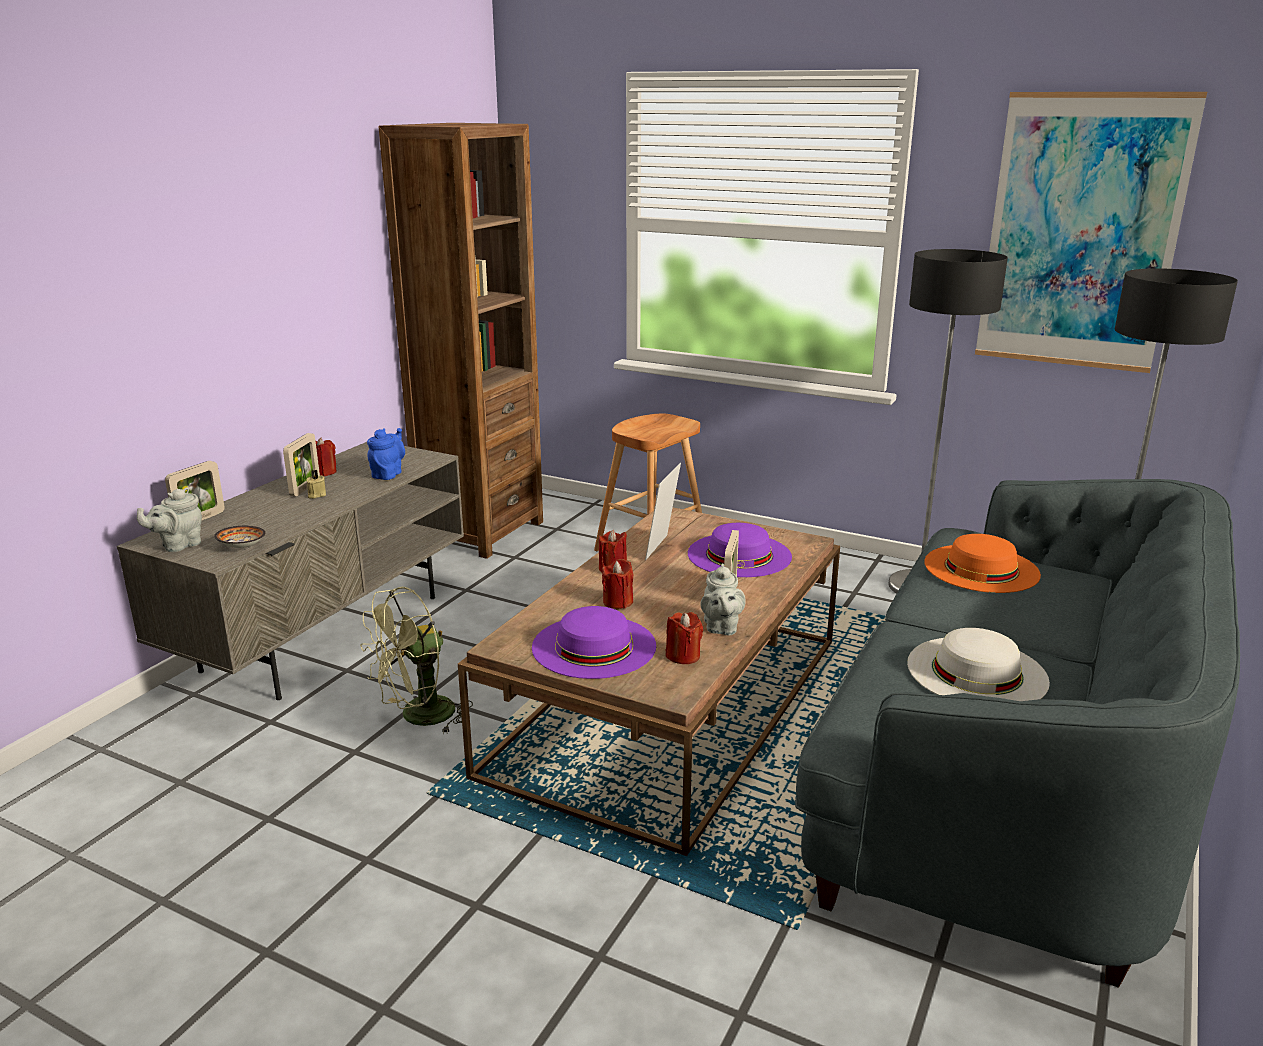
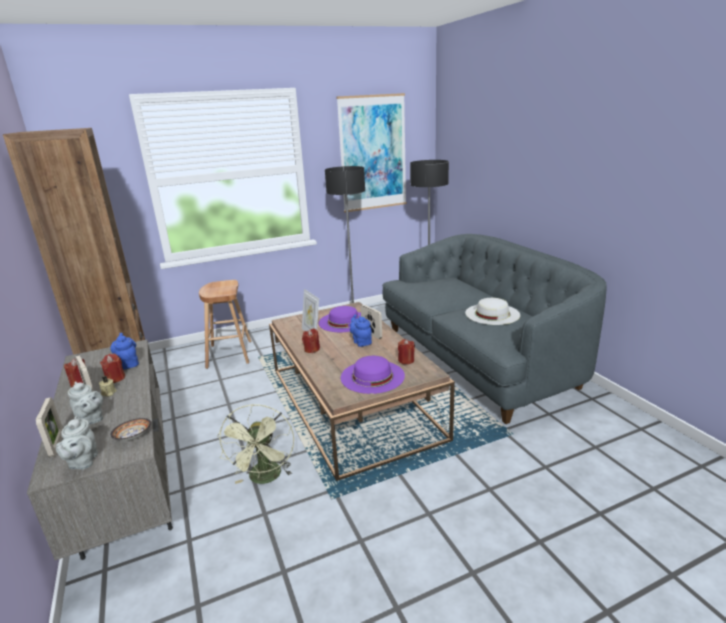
camera: 50 degrees left, 0 degrees up
(618, 602) = (343, 358): red candle -> red candle (115, 378)
(691, 595) = (361, 342): none -> blue teapot
(721, 628) = (395, 345): grey teapot -> grey teapot (91, 420)
(981, 568) = (427, 287): orange hat -> none

